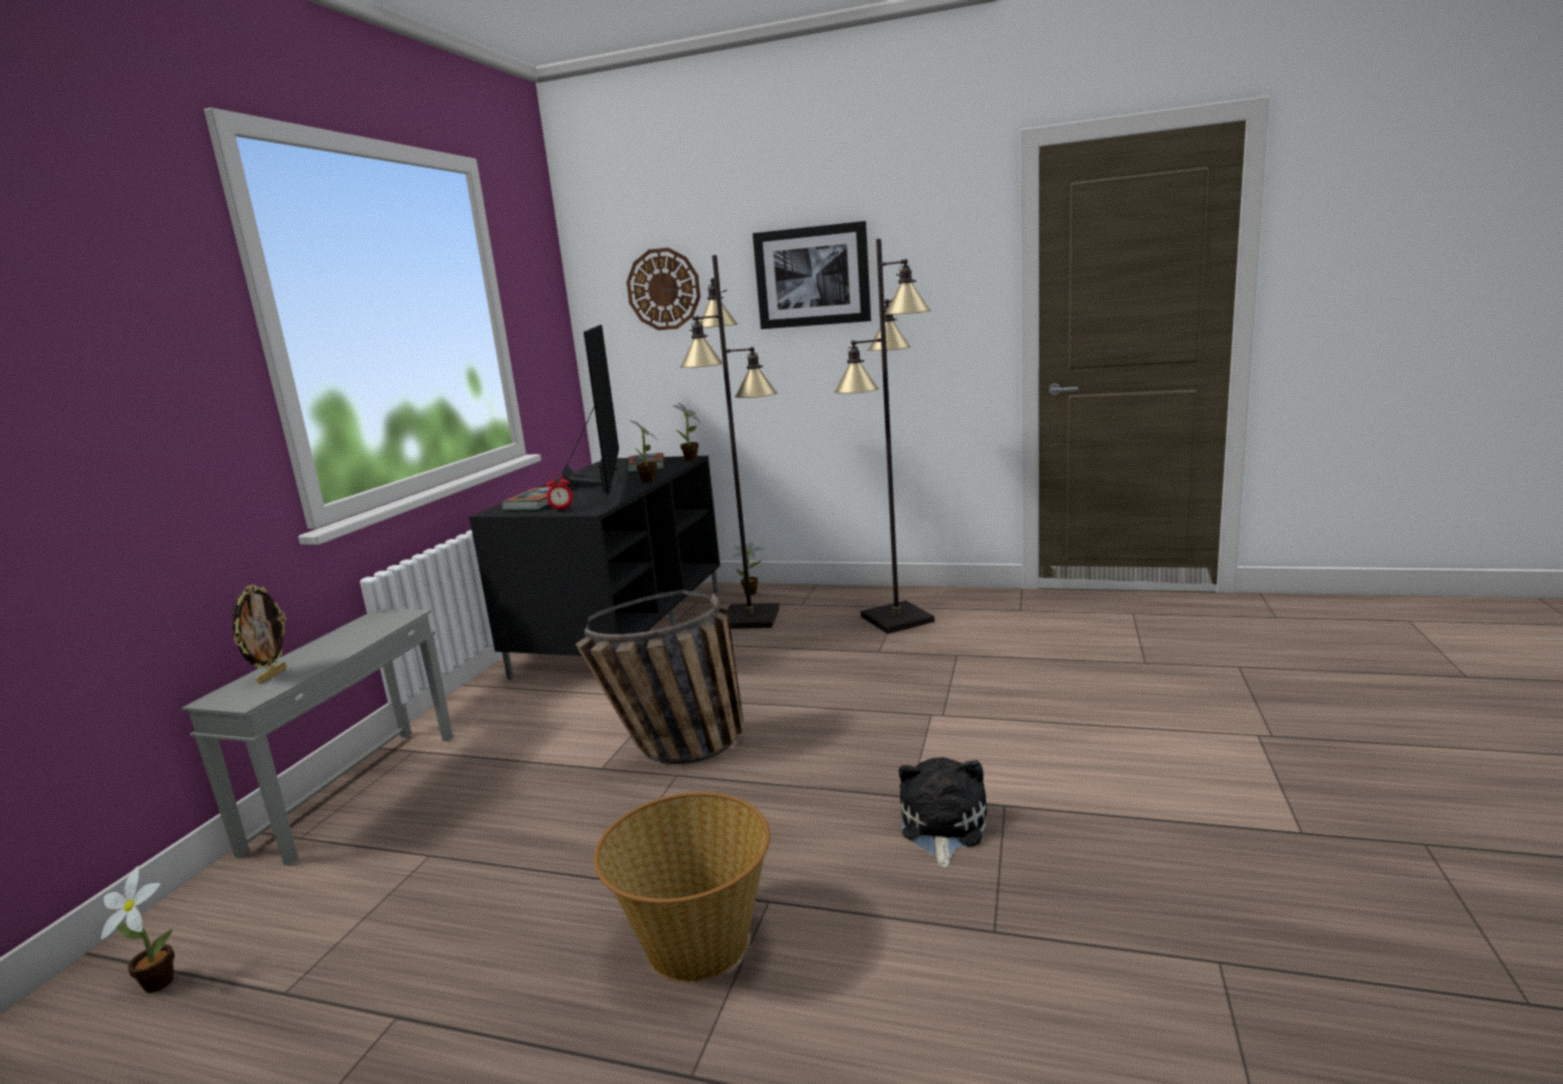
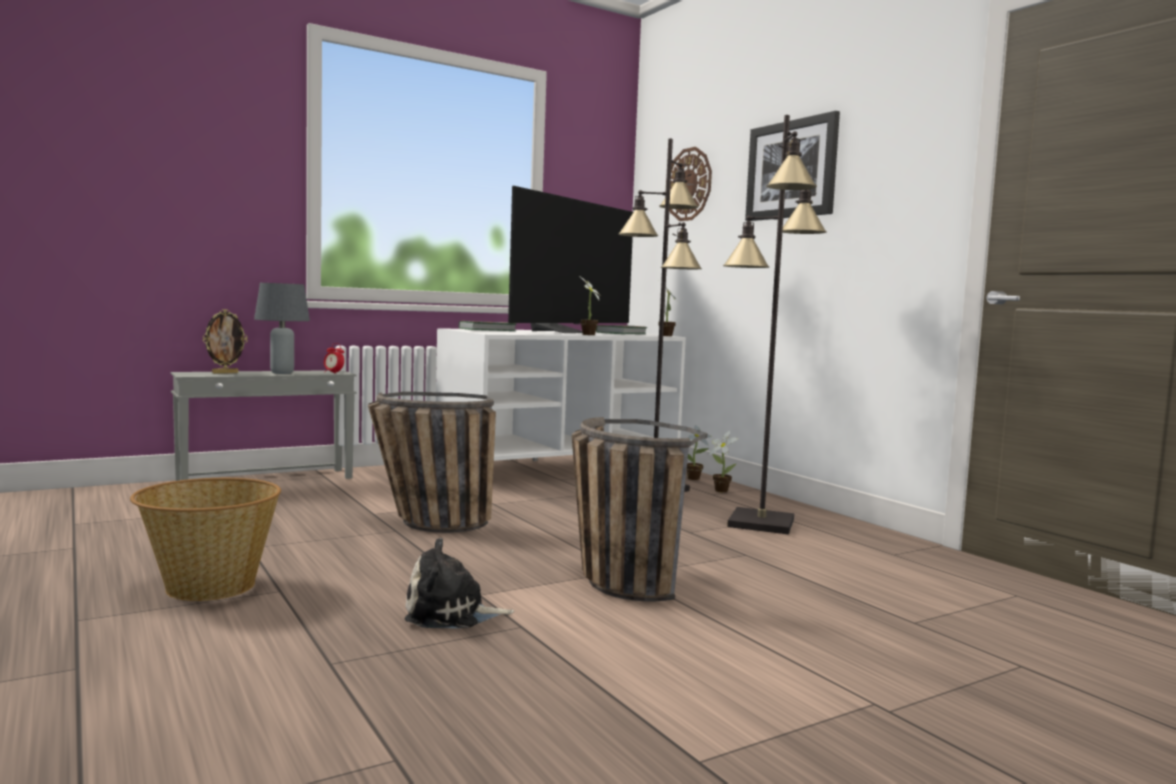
camera: 40 degrees right, 10 degrees down
(157, 981) = (62, 503): potted plant -> potted plant (720, 490)
(339, 644) = (281, 373): none -> grey table lamp
(561, 510) = (483, 332): alarm clock -> alarm clock (333, 373)
(623, 630) = (559, 469): black tv stand -> white tv stand
(941, 827) = (451, 614): plush toy -> plush toy turned 150 degrees counterclockwise
(944, 724) = (613, 578): none -> basket

